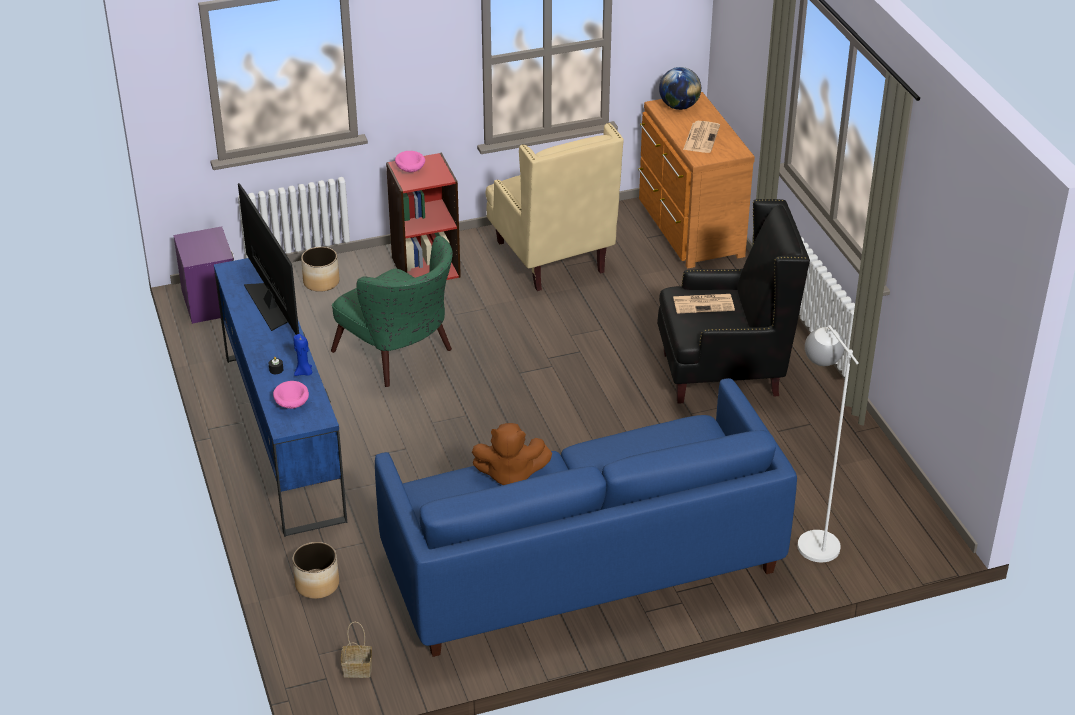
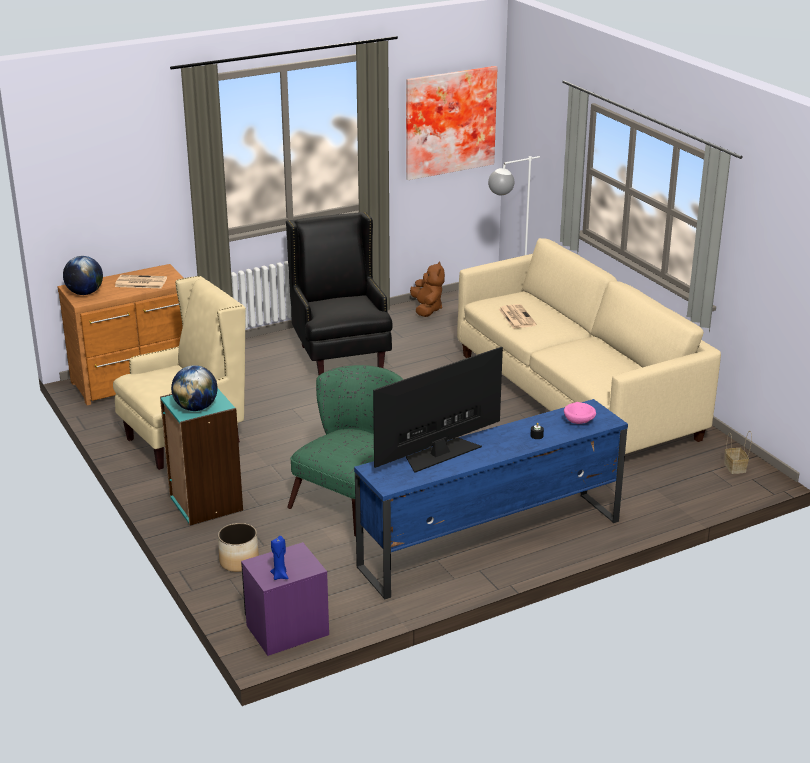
camera: 100 degrees left, 10 degrees down
(304, 372) = (534, 422): blue candle -> blue candle (280, 576)
(317, 584) = (663, 497): planter -> none
(410, 170) = (196, 408): pink bowl -> globe
(425, 267) = (205, 503): red bookcase -> turquoise bookcase
(510, 475) = (577, 359): brown plush toy -> brown plush toy (427, 309)
(581, 562) = (575, 396): blue sofa -> beige sofa
(704, 304) = (335, 308): newspaper -> newspaper (516, 317)
(964, 273) = (448, 121): none -> picture

